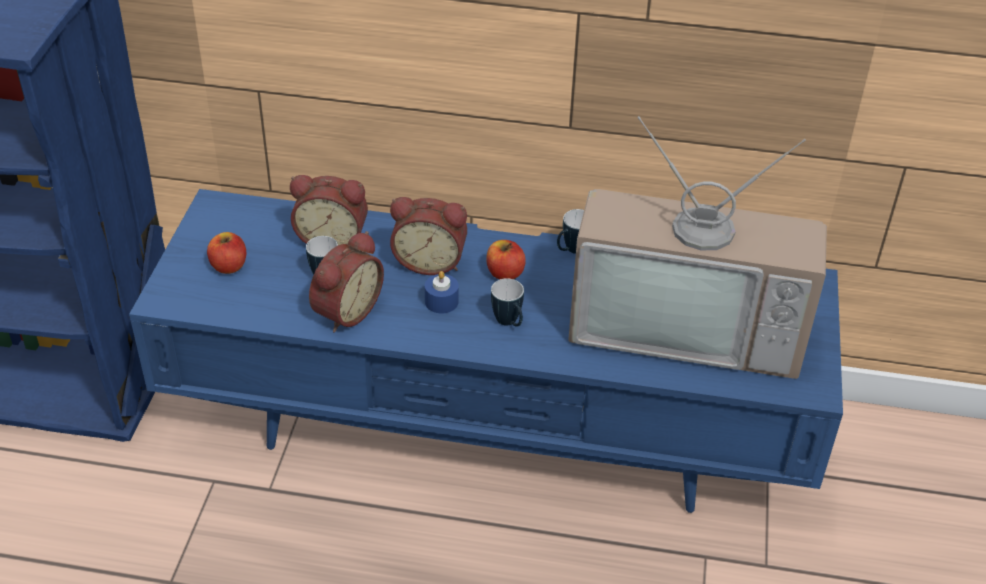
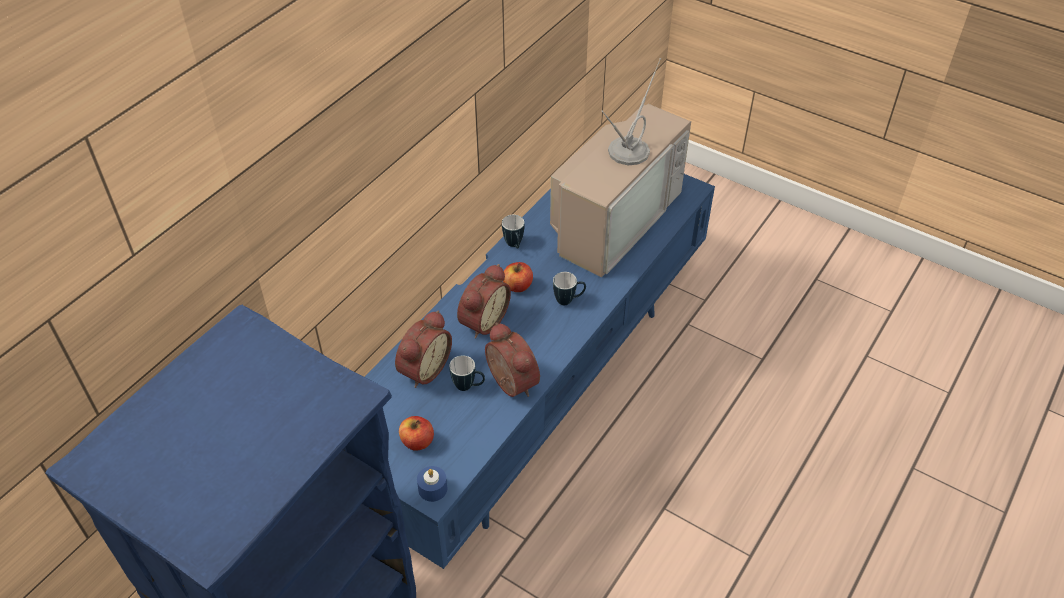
camera: 65 degrees left, 5 degrees up
(441, 301) = (528, 328): blue candle -> blue candle (432, 489)

